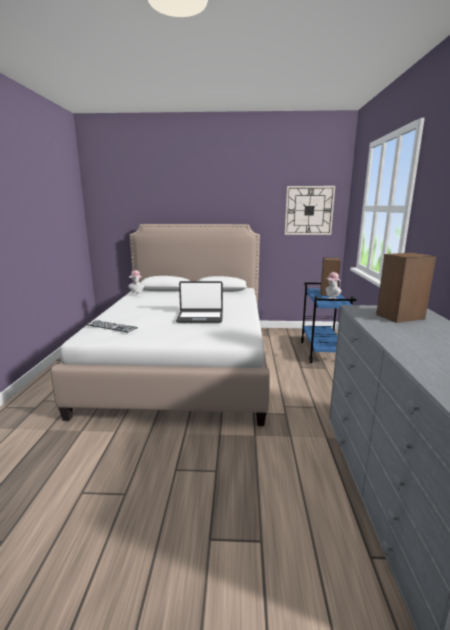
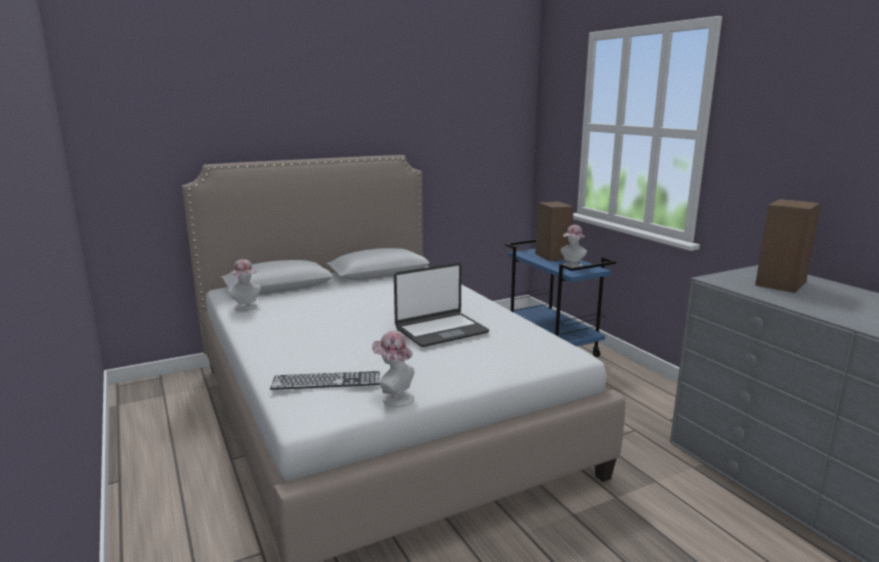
camera: 30 degrees left, 0 degrees up
(126, 339) = (394, 398): none -> hat
(309, 210) = (486, 128): wall clock -> none

